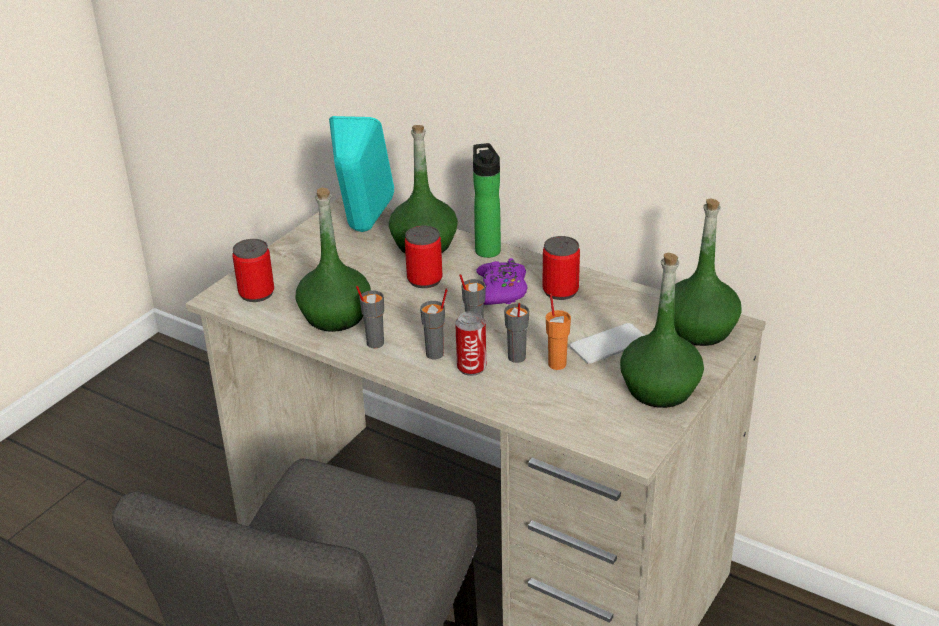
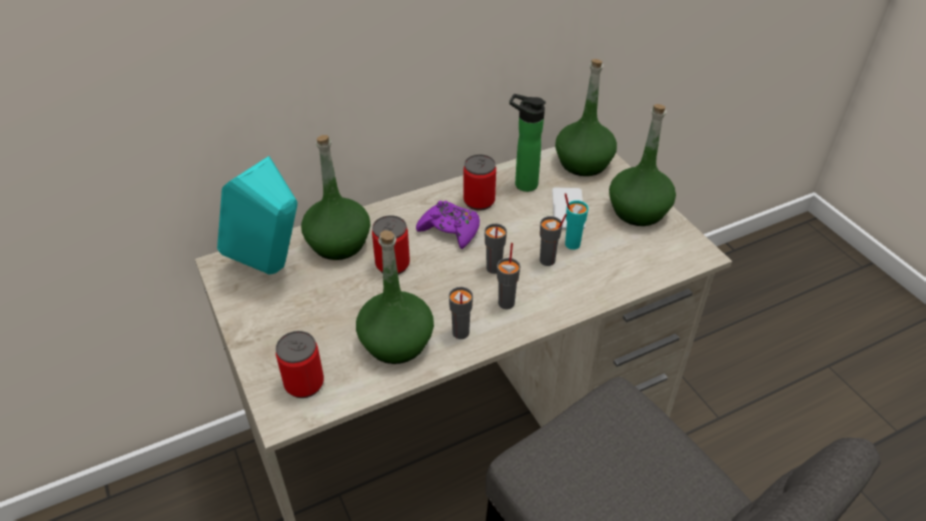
camera: 60 degrees left, 10 degrees up
(471, 368) = (542, 290): can -> none
(487, 249) = (382, 212): bottle -> bottle (522, 184)
(557, 364) = (572, 244): orange cup -> turquoise cup

